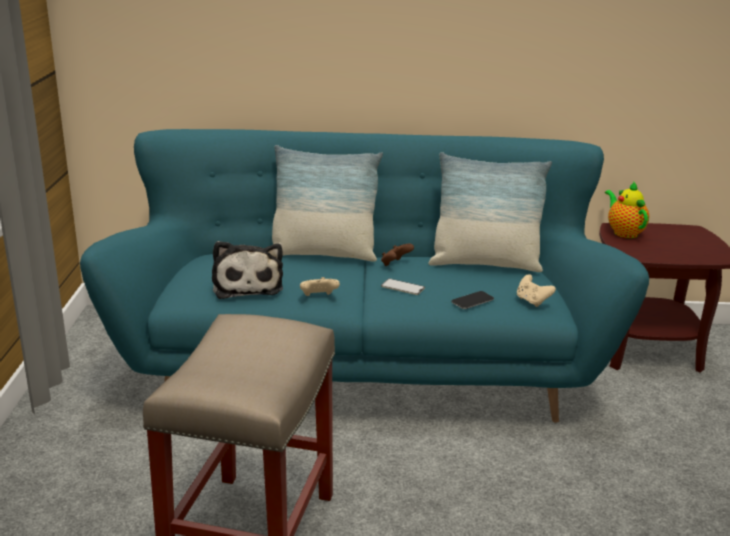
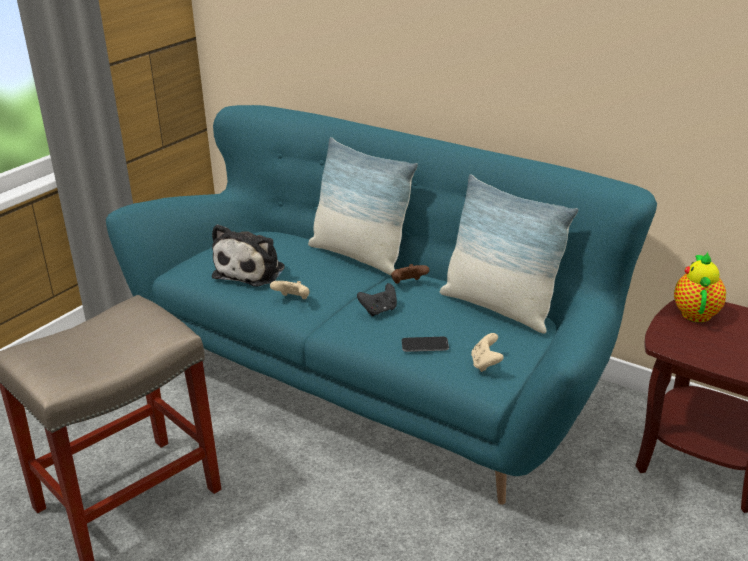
camera: 35 degrees right, 5 degrees up
(402, 287) = (379, 310): phone -> black game controller

